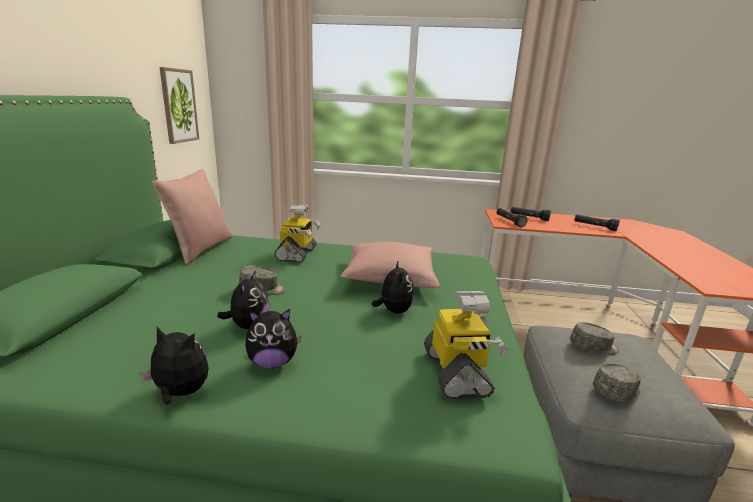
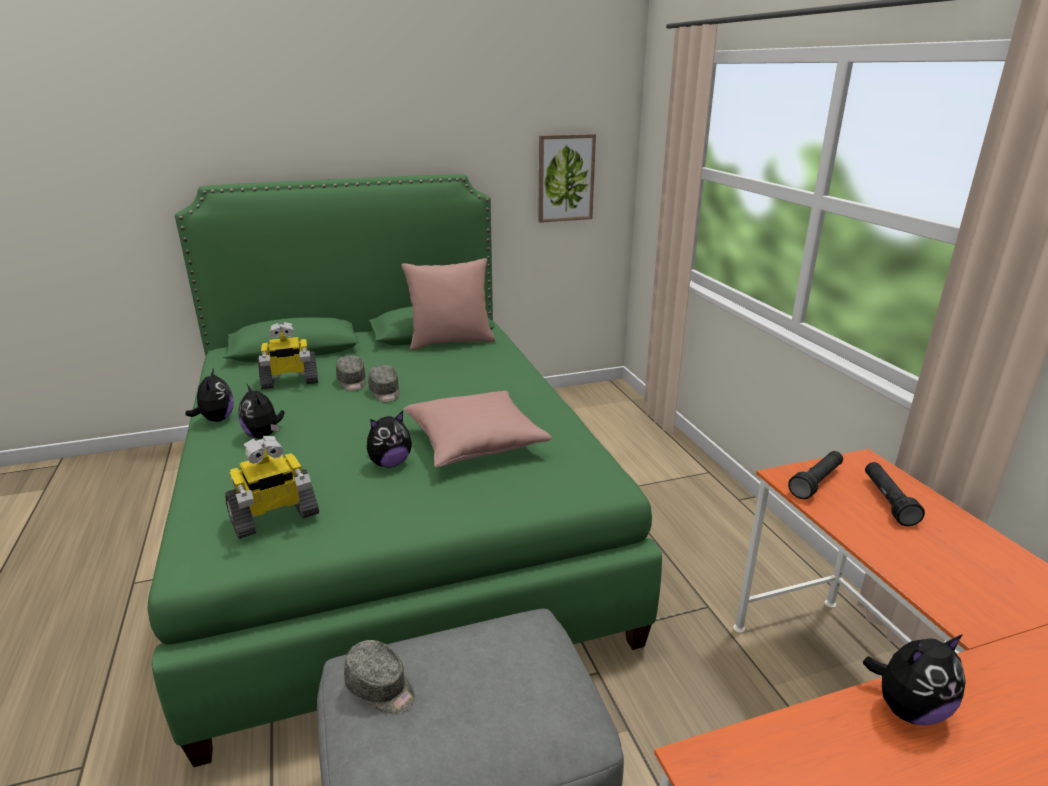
camera: 65 degrees right, 5 degrees up
(248, 326) = (314, 409): plush toy -> plush toy (908, 708)
(297, 254) = (488, 380): toy robot -> toy robot (289, 381)
(594, 227) = (976, 595): black flashlight -> none
(594, 347) = (490, 665): grey cap -> grey cap (352, 382)

